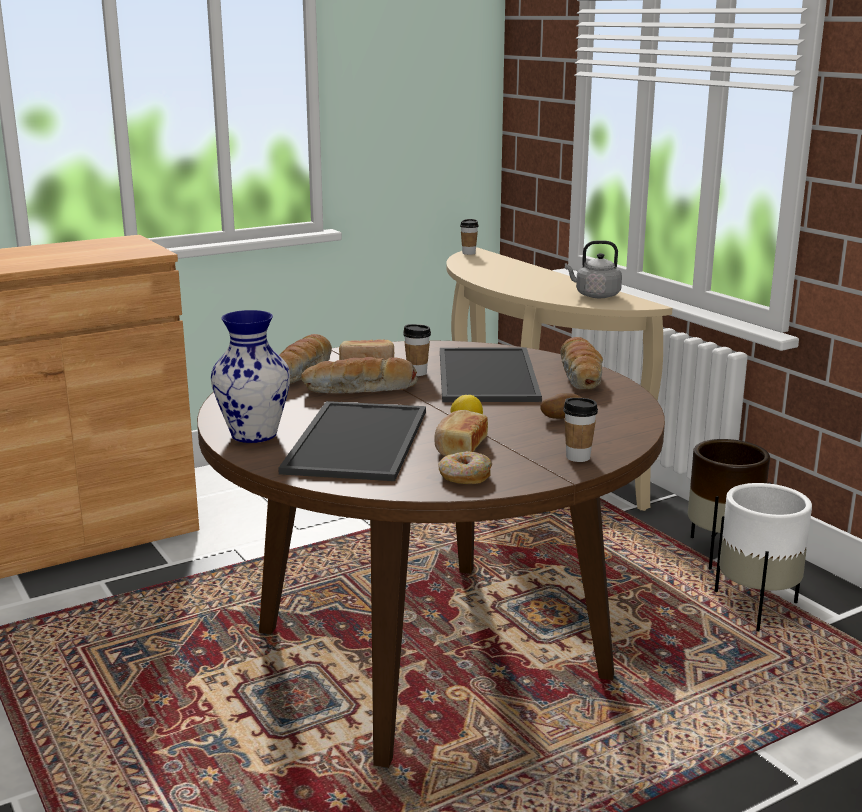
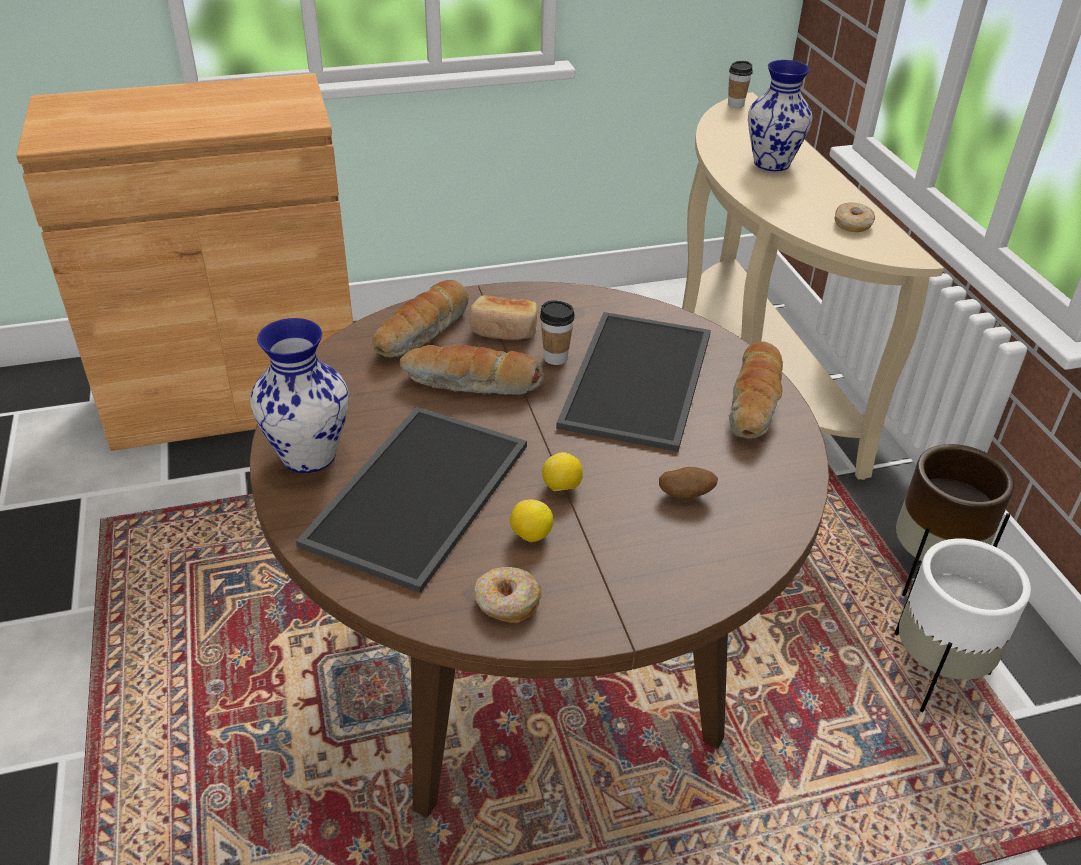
camera: 15 degrees right, 20 degrees up
(459, 447) = (530, 535): bread -> lemon
(516, 275) = (773, 163): none -> vase
(578, 457) = (666, 590): cup -> none
(595, 295) = (852, 224): grey kettle -> donut

